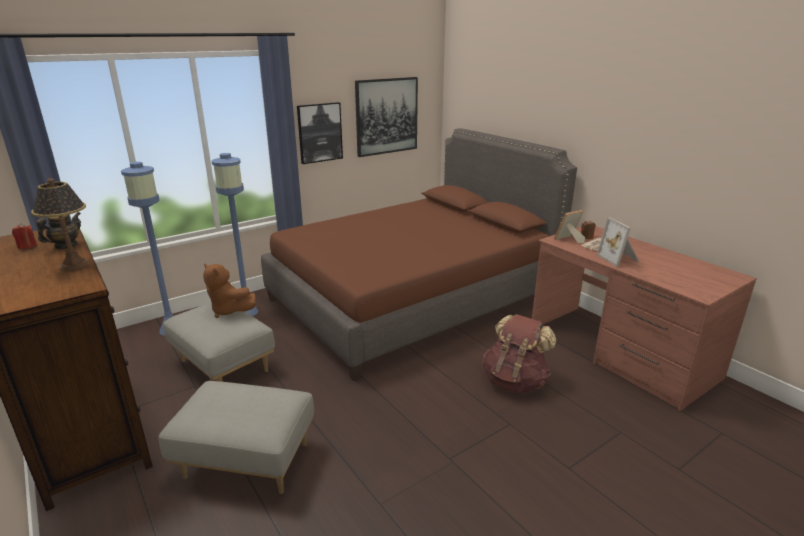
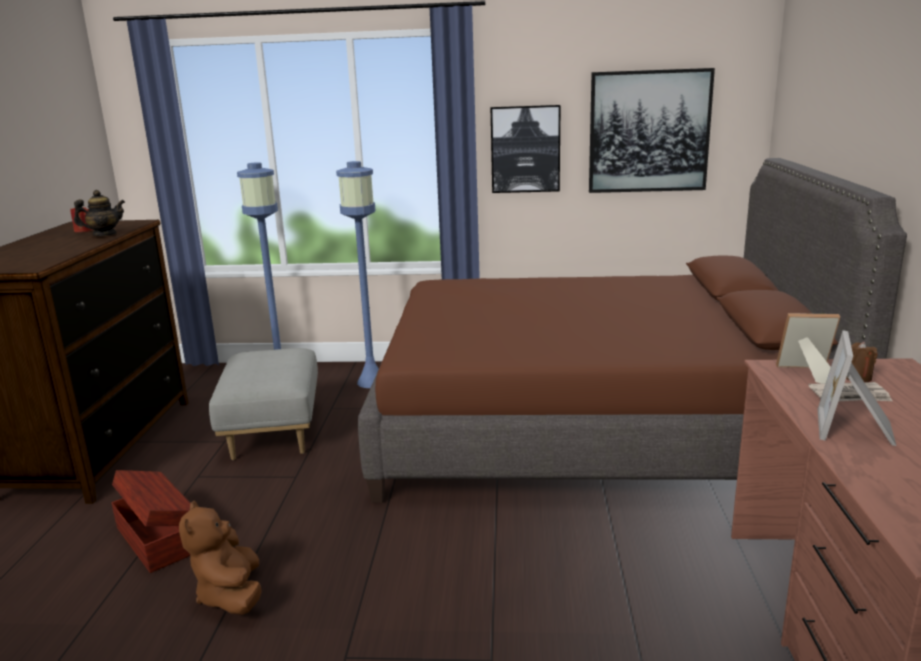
camera: 40 degrees right, 5 degrees down
(75, 264) = (71, 250): table lamp -> none
(229, 311) = (290, 361): brown plush toy -> brown plush toy (231, 595)
(246, 462) = (157, 539): grey ottoman -> brown storage box
(515, 381) = (587, 604): brown backpack -> none

